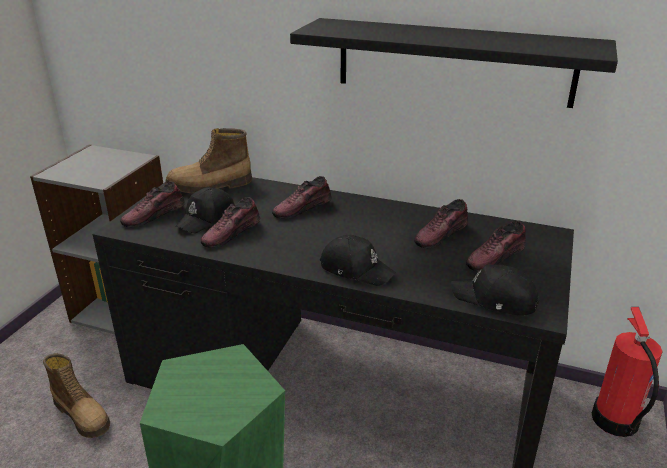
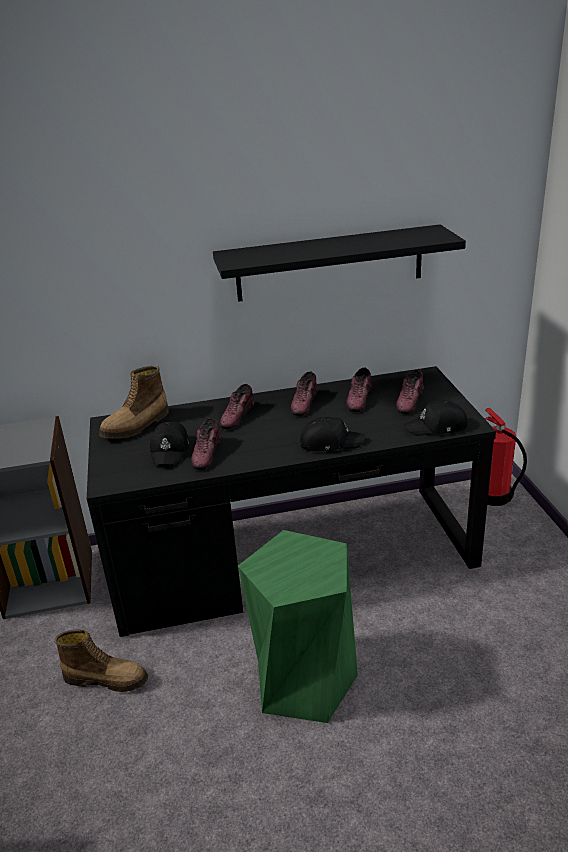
camera: 30 degrees left, 0 degrees up
(154, 215) = (121, 465): shoe -> shoe (304, 403)

